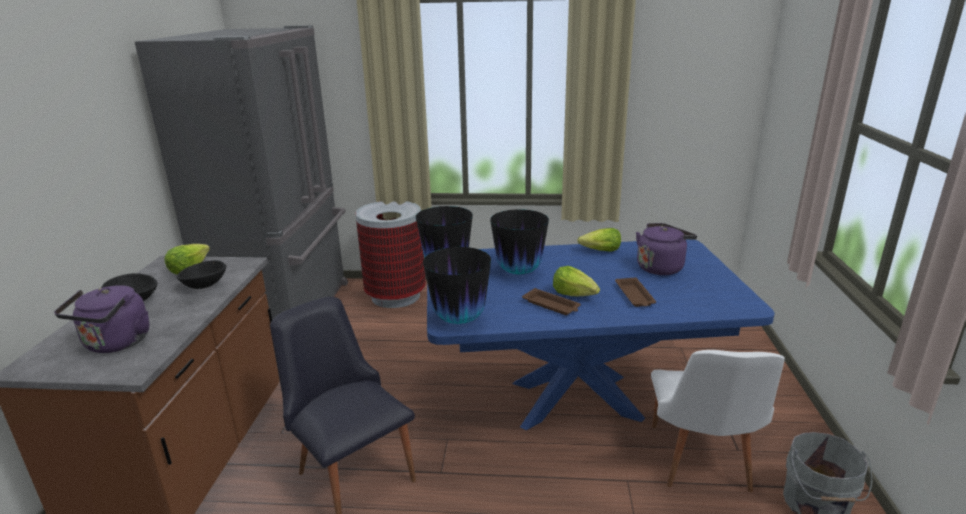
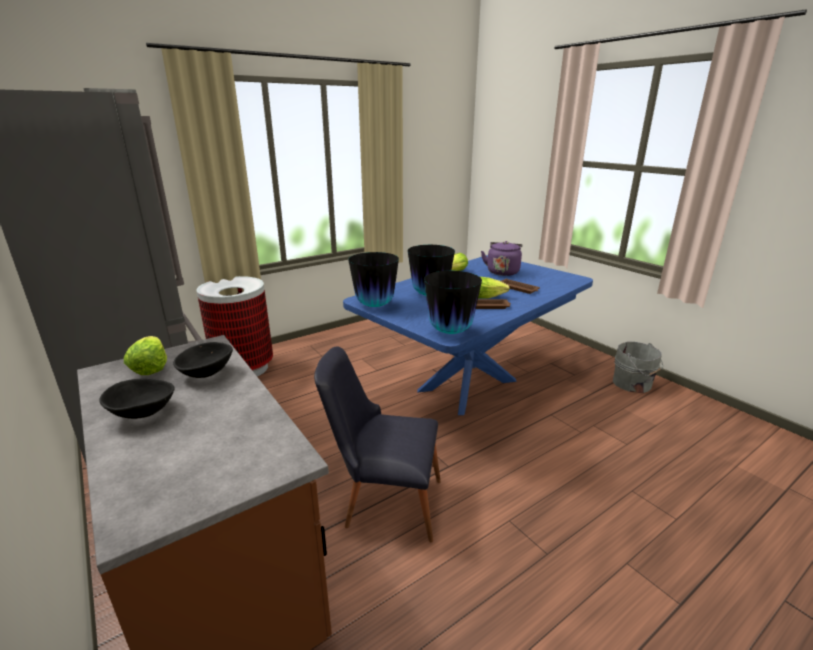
camera: 40 degrees left, 0 degrees up
(116, 344) = (214, 451): purple kettle -> none
(701, 465) = (570, 389): white chair -> none

